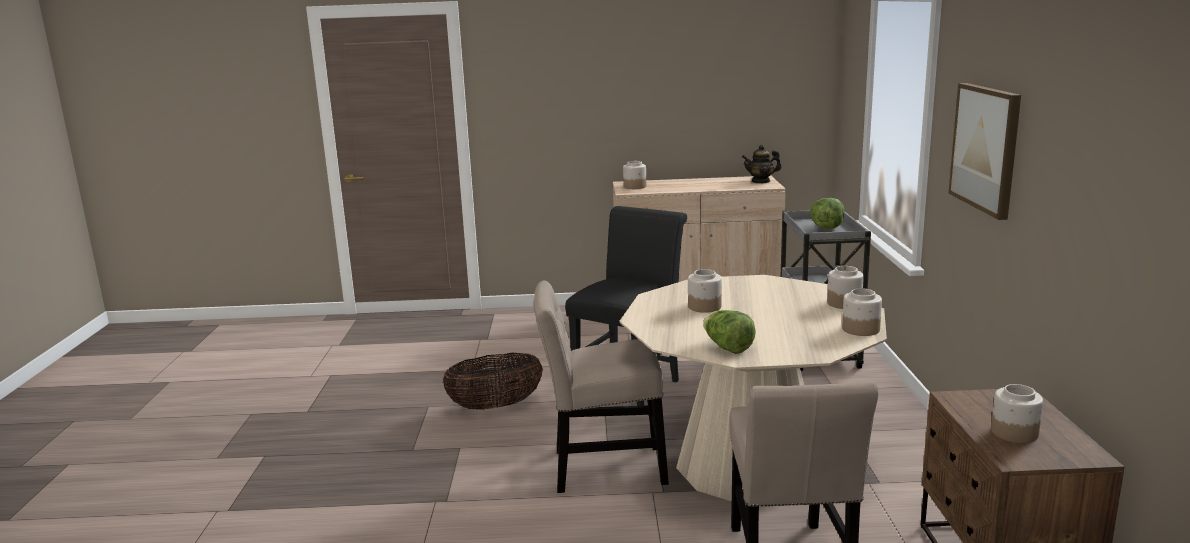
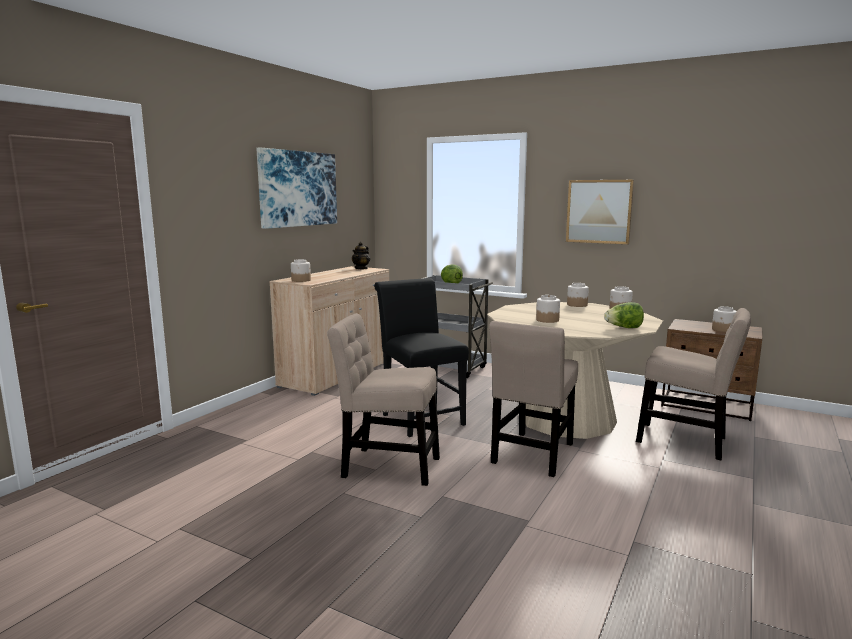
camera: 60 degrees left, 5 degrees down
(495, 406) = (386, 466): basket -> beige chair
(672, 72) = (298, 189): none -> picture

